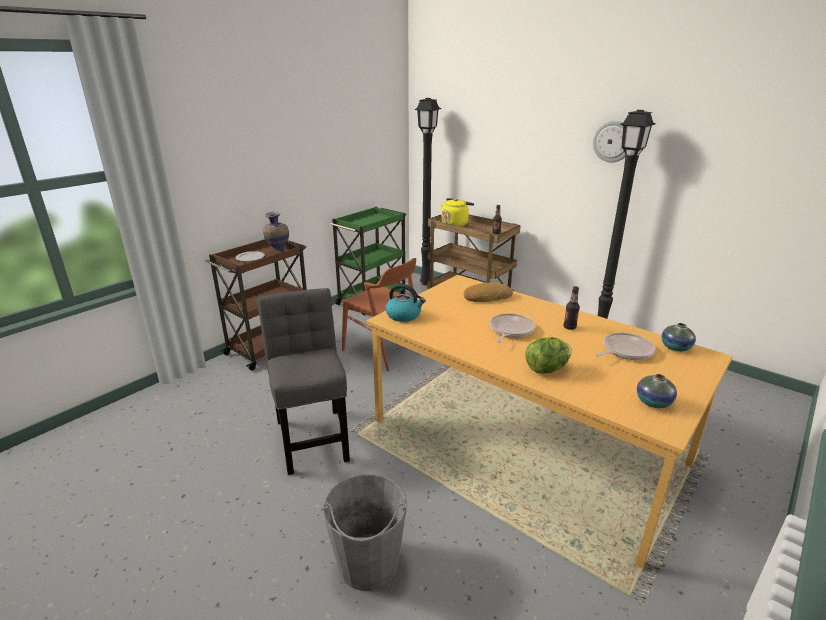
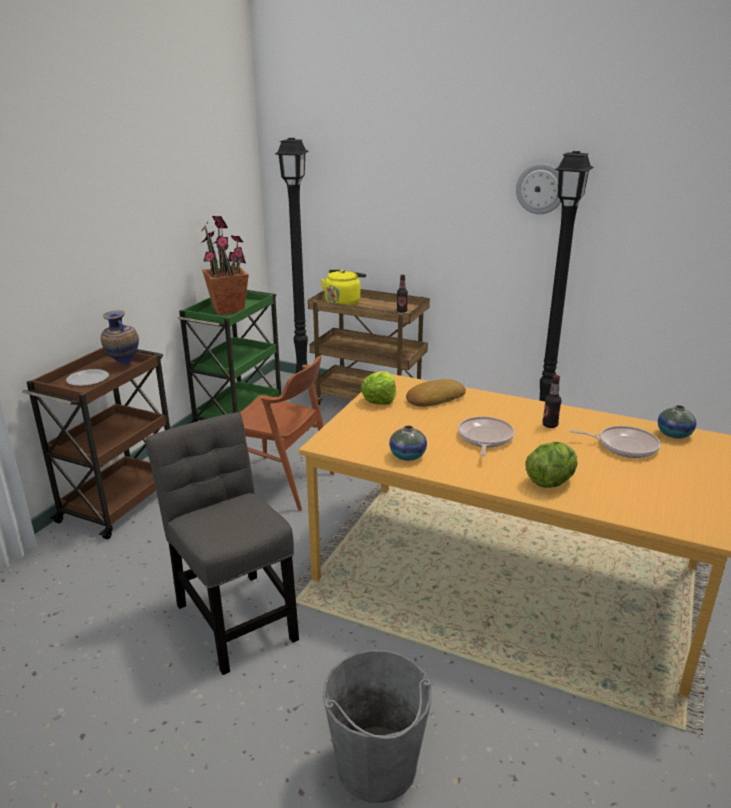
camera: 15 degrees left, 0 degrees up
(368, 221) = (228, 309): none -> potted plant
(404, 315) = (345, 436): kettle -> none
(444, 293) = (379, 399): none -> lettuce
(625, 351) = (624, 446): frying pan -> frying pan turned 60 degrees clockwise
(653, 402) = (682, 503): vase -> vase (407, 456)

